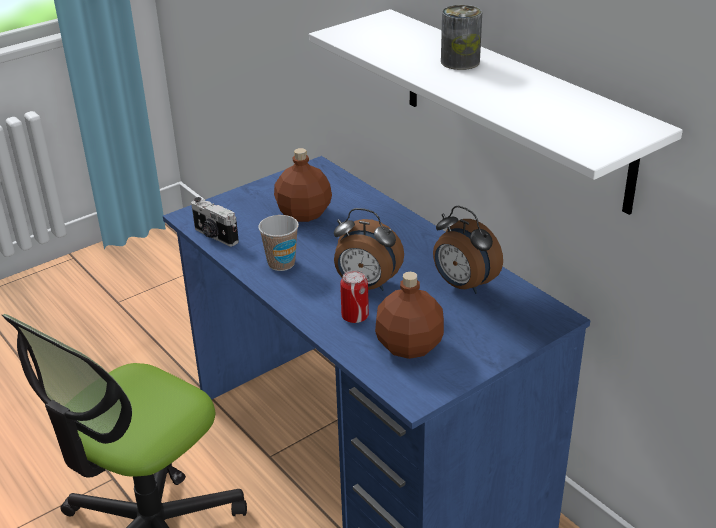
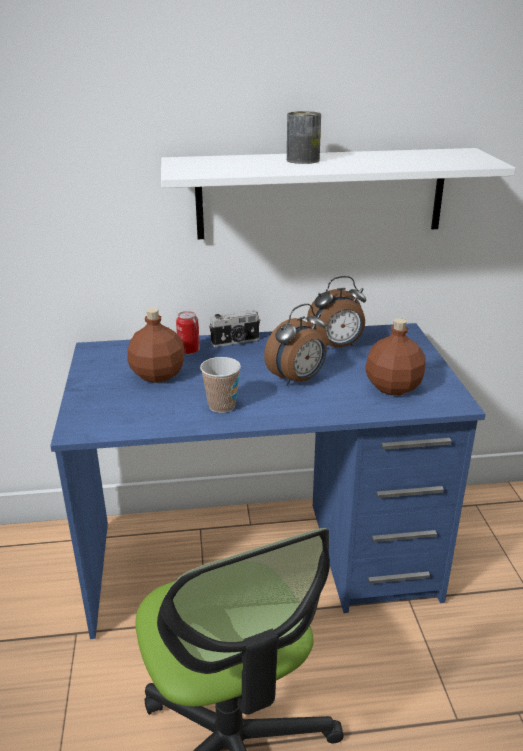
camera: 60 degrees left, 5 degrees down
(215, 236) = (133, 426): camera -> camera (235, 342)
(355, 317) = (335, 396): can -> can (189, 350)

